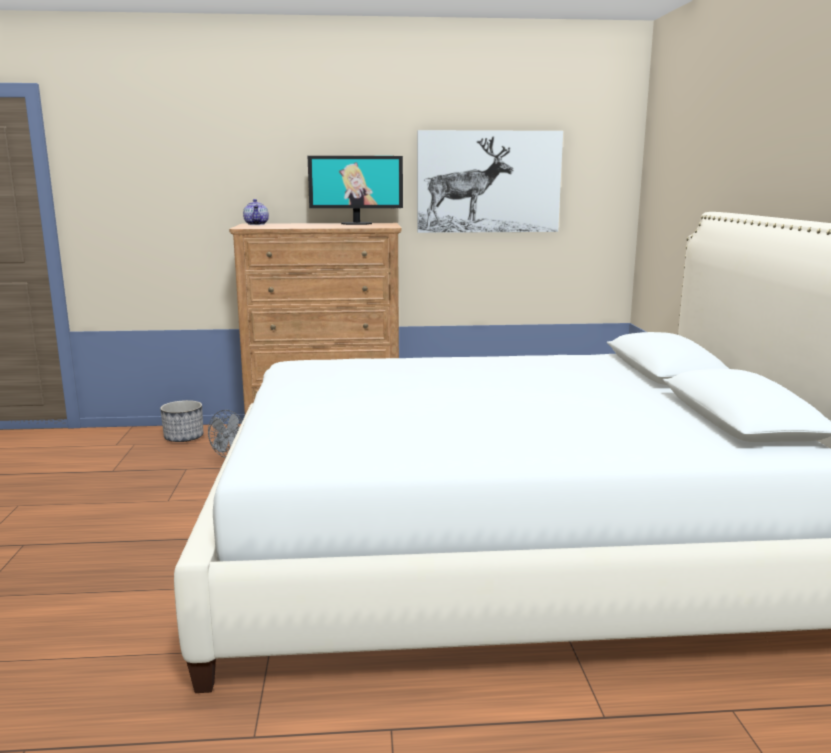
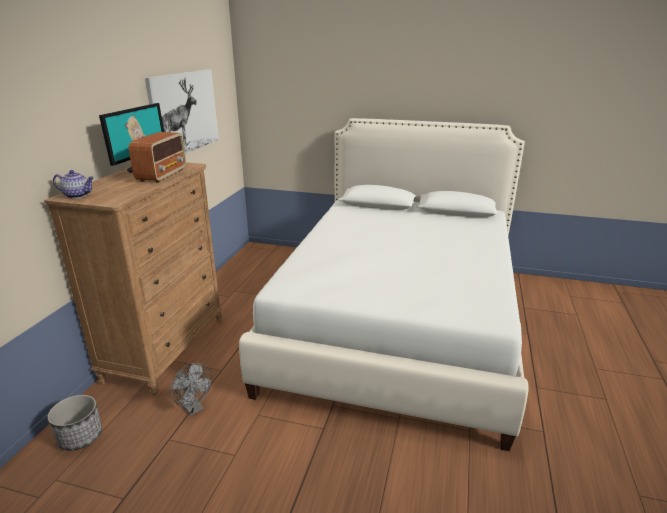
camera: 70 degrees left, 10 degrees up
(340, 226) = (162, 175): none -> radio

